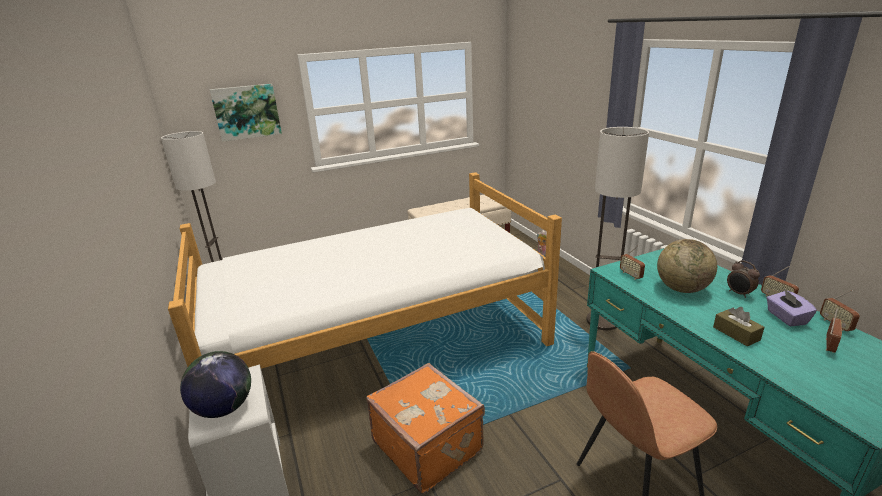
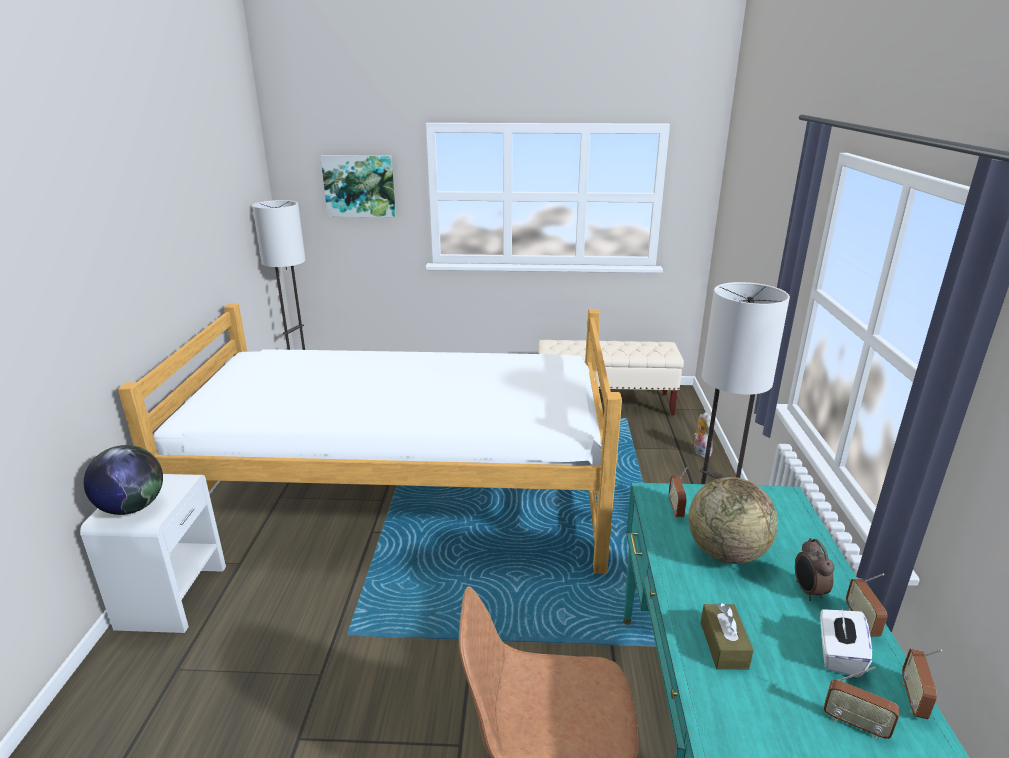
camera: 25 degrees right, 0 degrees up
(428, 445) = (354, 635): orange suitcase -> none
(786, 317) = (838, 654): purple tissue box -> white tissue box
(829, 345) = (855, 724): radio -> radio turned 60 degrees clockwise

